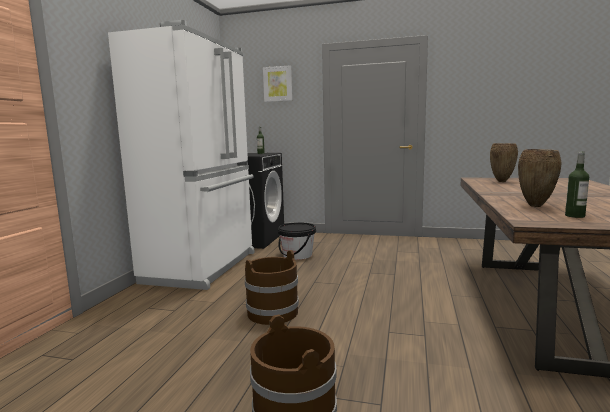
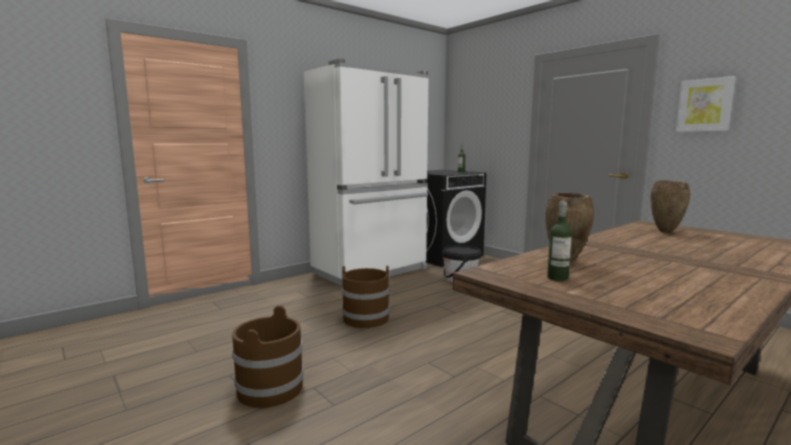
camera: 35 degrees right, 0 degrees up
(277, 84) = (490, 100): picture -> picture (704, 105)

